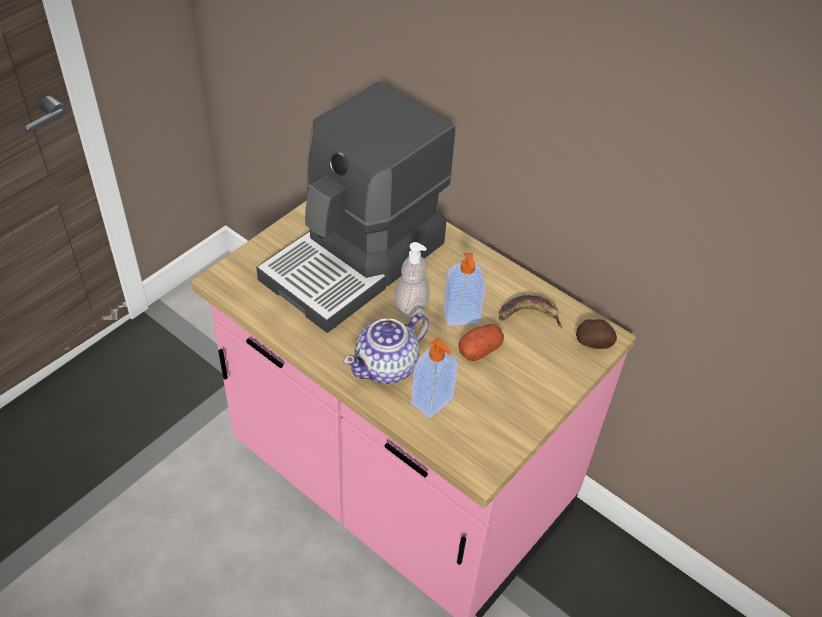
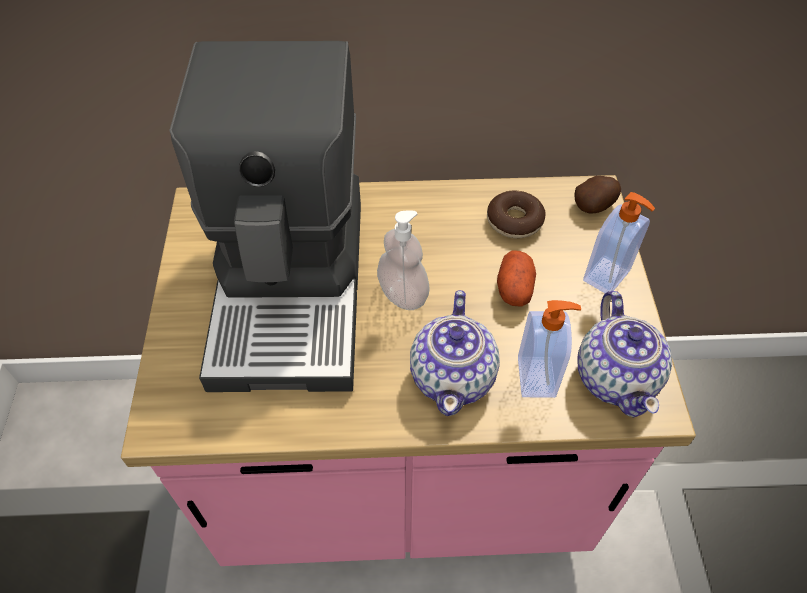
camera: 40 degrees left, 5 degrees up
(461, 317) = (461, 268): soap dispenser -> soap dispenser (608, 276)
(478, 437) = (616, 377): none -> teapot
(528, 315) = (514, 221): banana -> donut

